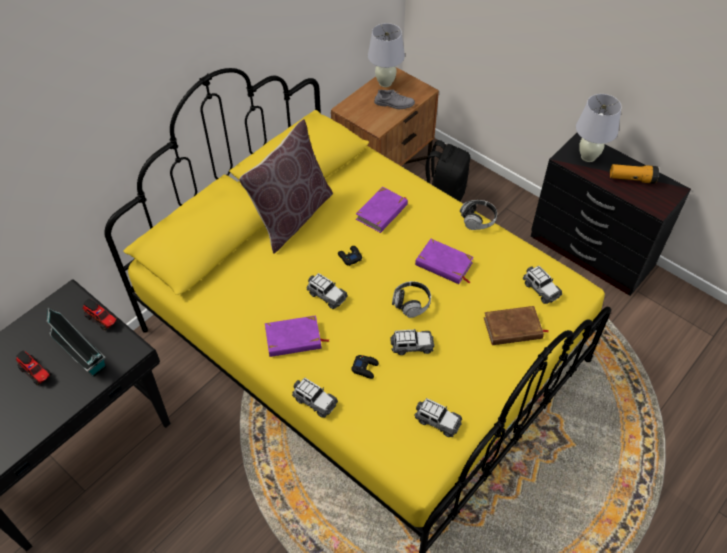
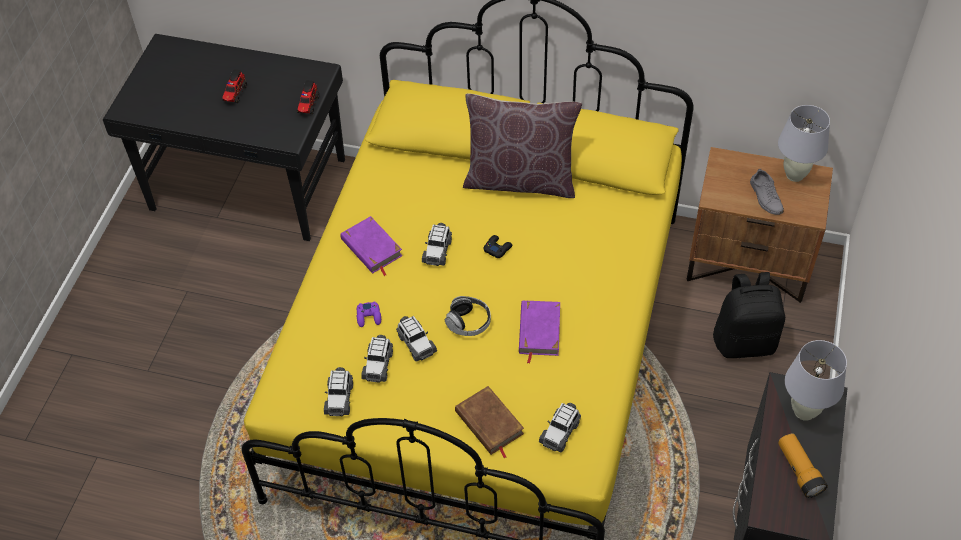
camera: 65 degrees right, 0 degrees up
(83, 356) = (265, 113): toy house -> none
(314, 401) = (312, 293): toy car -> toy car (378, 364)
(365, 368) = (369, 316): black game controller -> purple game controller
(382, 212) = (576, 250): purple book -> none
(478, 220) = (624, 338): headphones -> none

